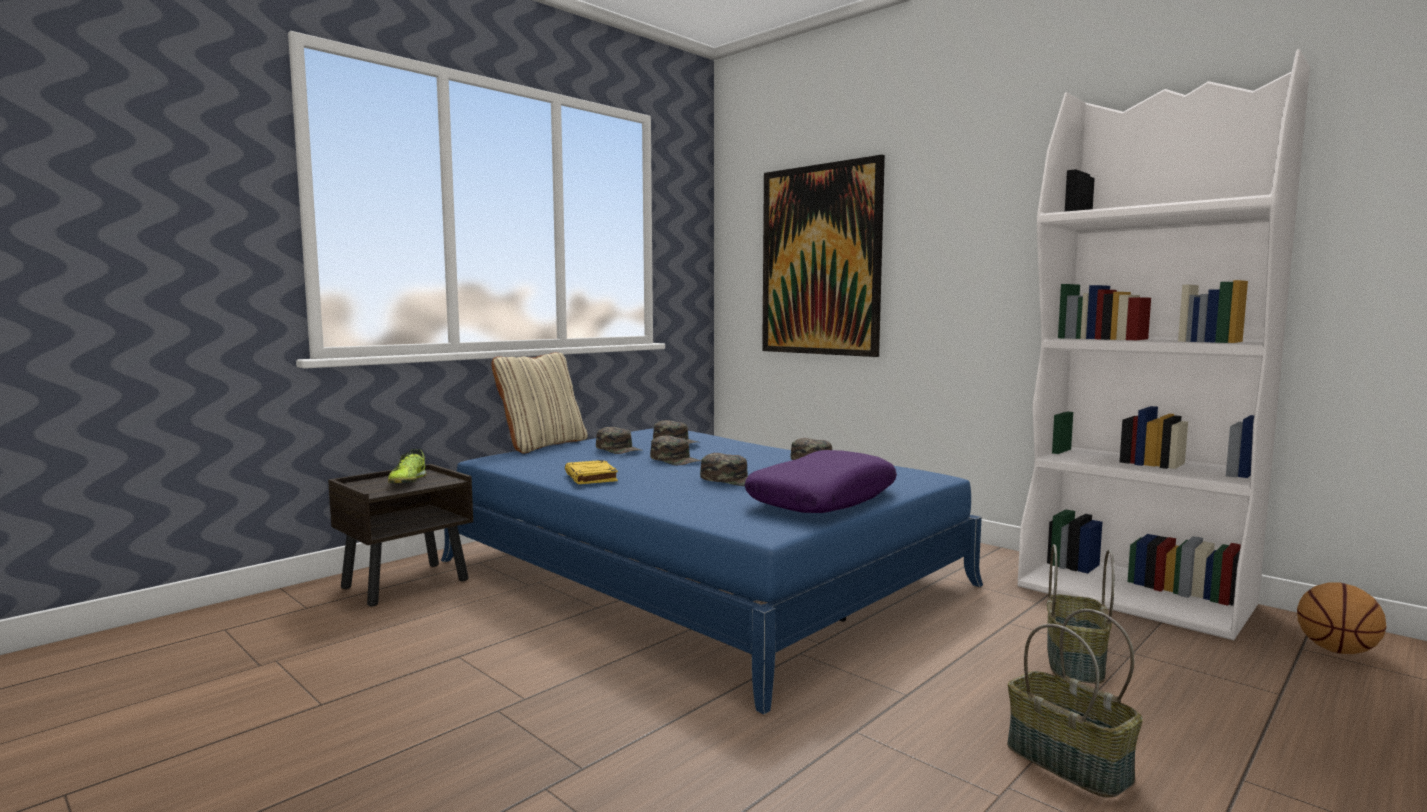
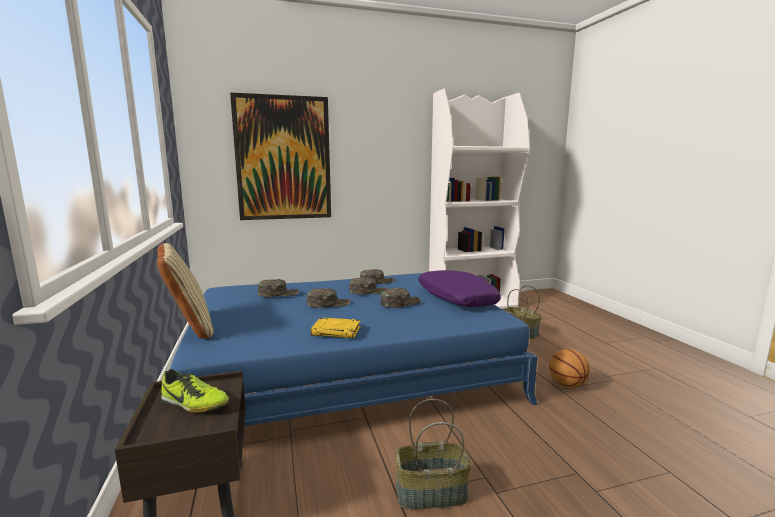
camera: 60 degrees left, 5 degrees up
(619, 449) = (266, 310): green cap -> green cap (368, 291)
(1066, 762) = (592, 361): basket -> basket (431, 494)
(1337, 651) = (532, 300): basketball -> basketball (567, 385)

